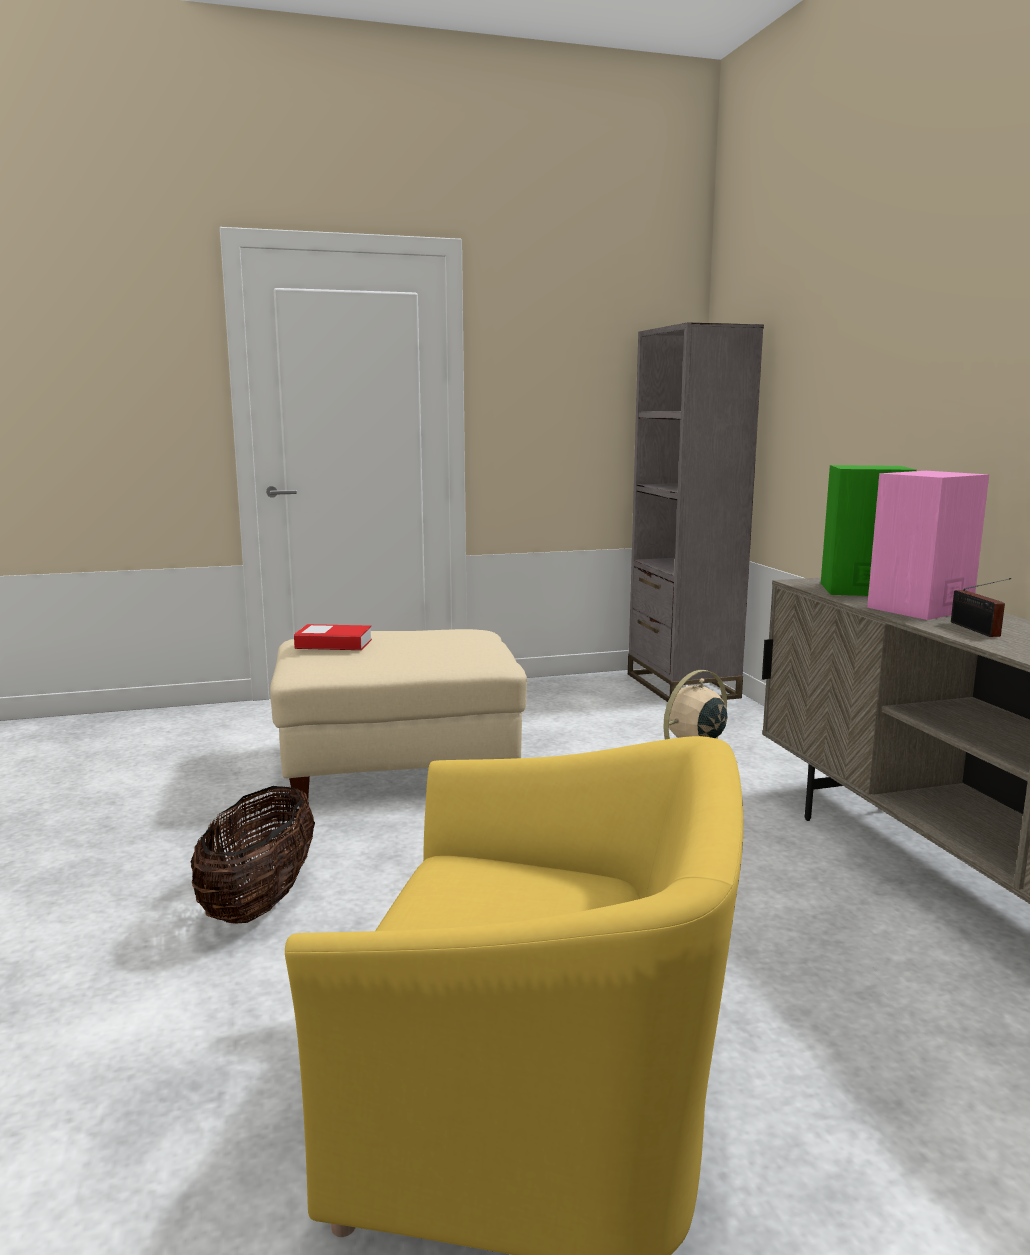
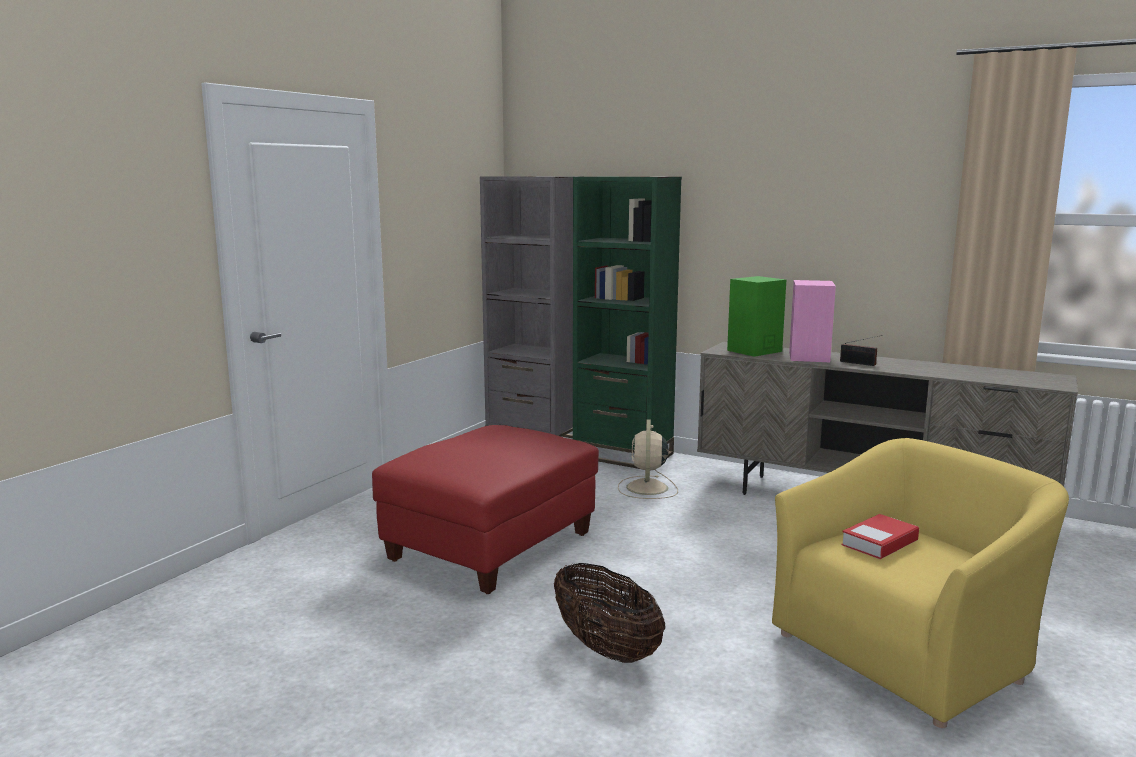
camera: 45 degrees left, 0 degrees up
(333, 644) = (452, 459): book -> book (879, 543)
(399, 768) = (490, 547): beige ottoman -> red ottoman
(749, 727) = (623, 455): none -> green bookcase

